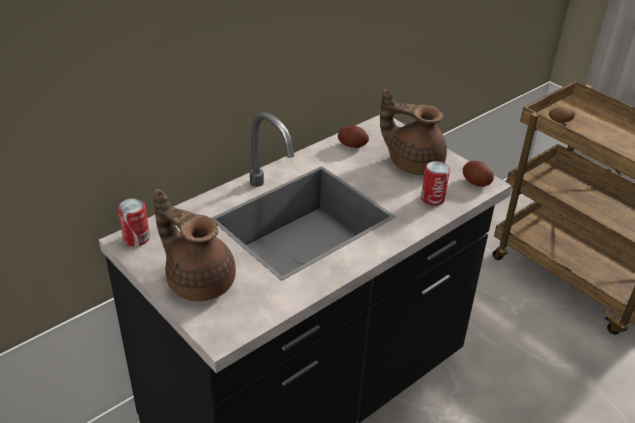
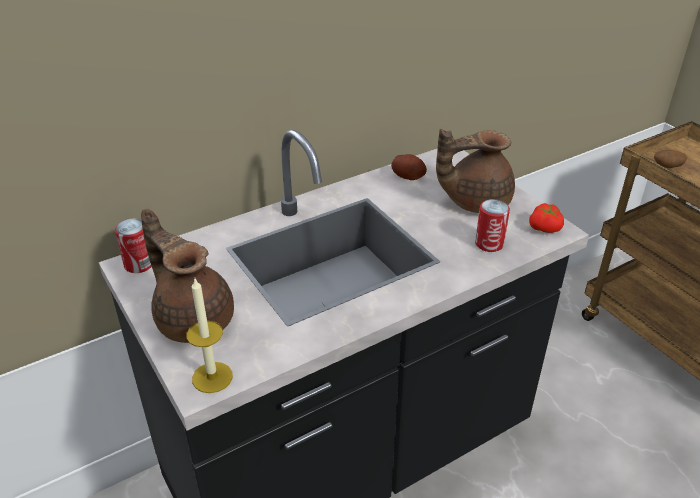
camera: 10 degrees right, 0 degrees up
(229, 327) = (212, 377): none -> candle
(413, 163) = (474, 201): brown teapot -> brown teapot turned 45 degrees counterclockwise
(476, 182) = (545, 228): potato -> tomato

